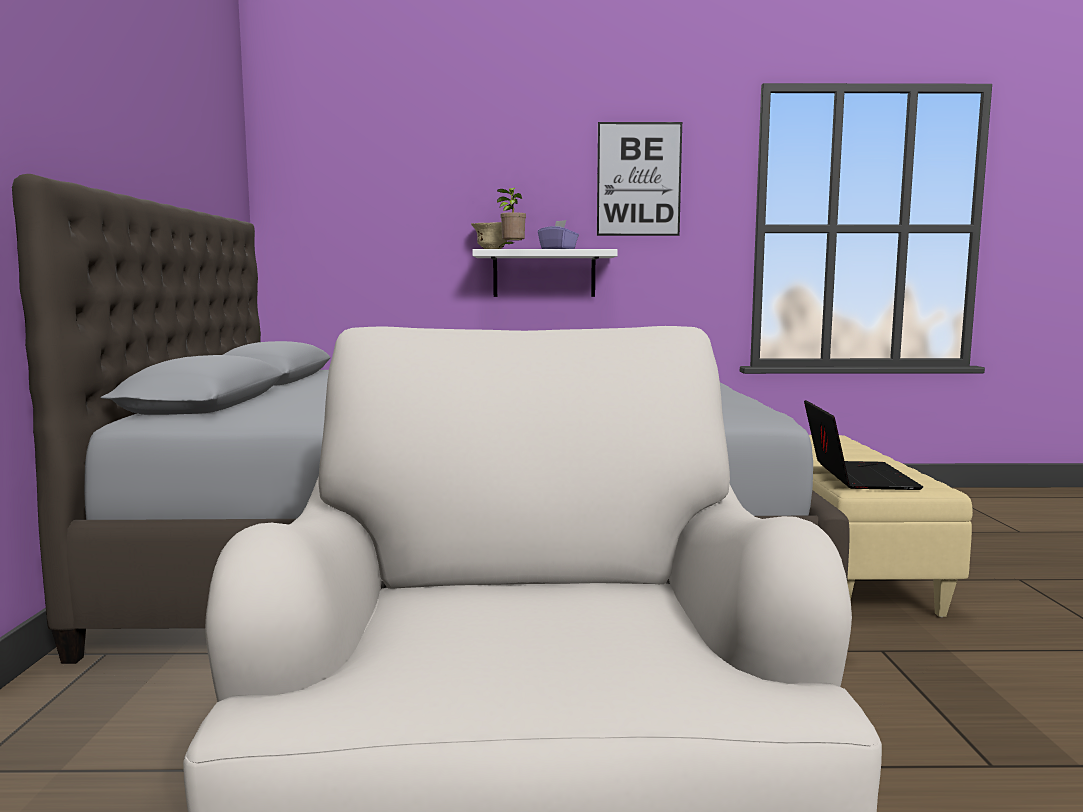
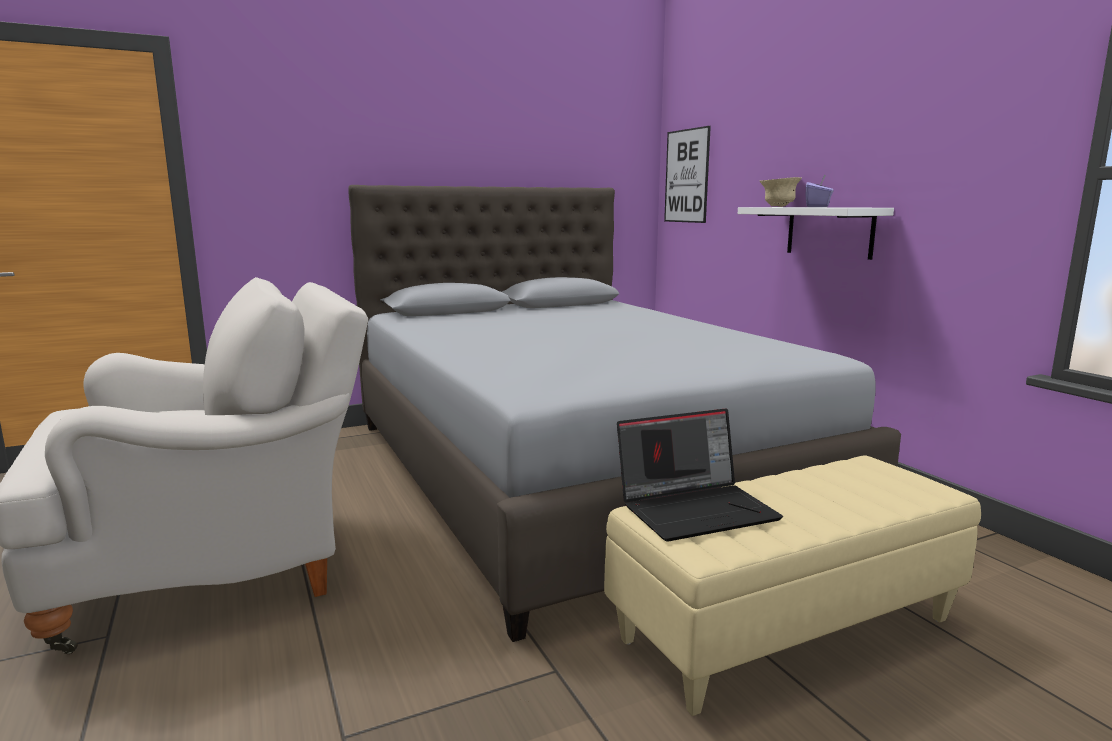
camera: 65 degrees right, 5 degrees up
(511, 248) = (767, 206): potted plant -> none
(638, 179) = (932, 117): picture -> picture (686, 176)

